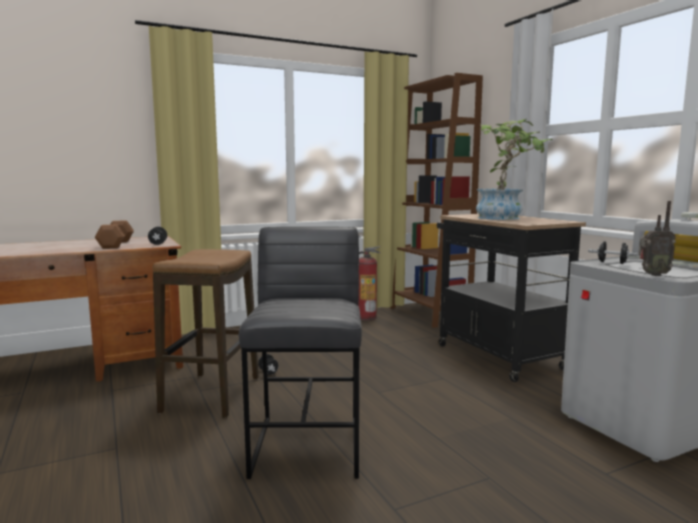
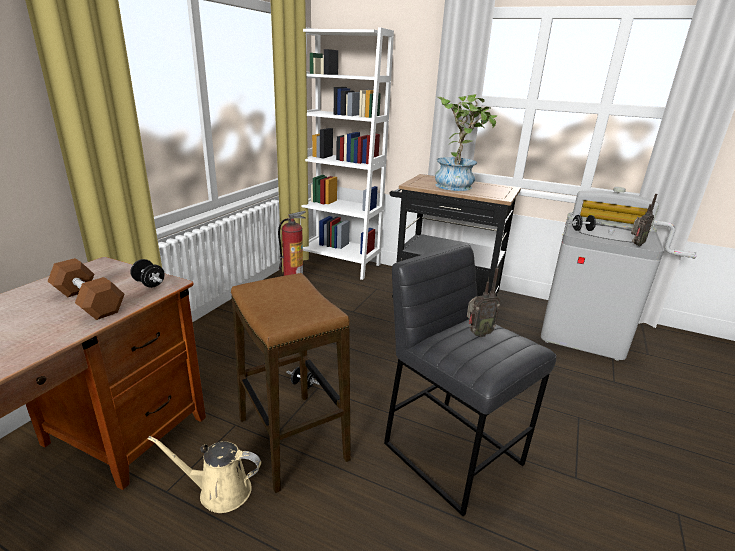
camera: 40 degrees left, 15 degrees up
(134, 400) = (220, 491): none -> beige watering can
(311, 300) = (477, 334): none -> radio
(429, 314) = (339, 264): brown bookcase -> white bookcase

